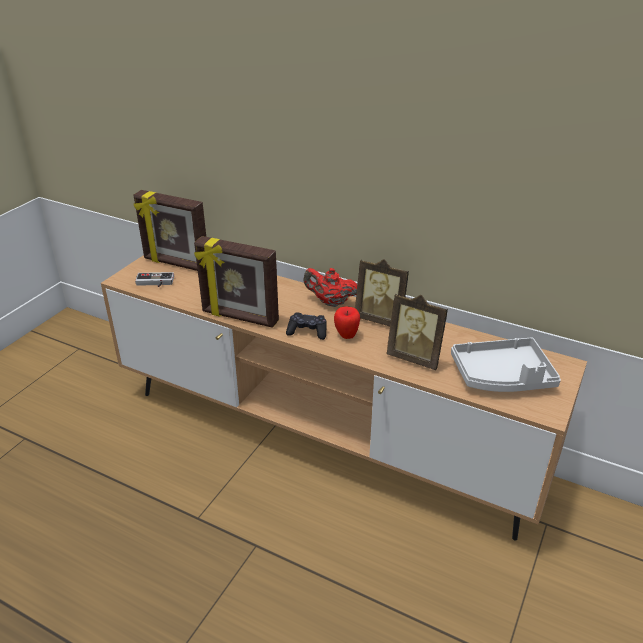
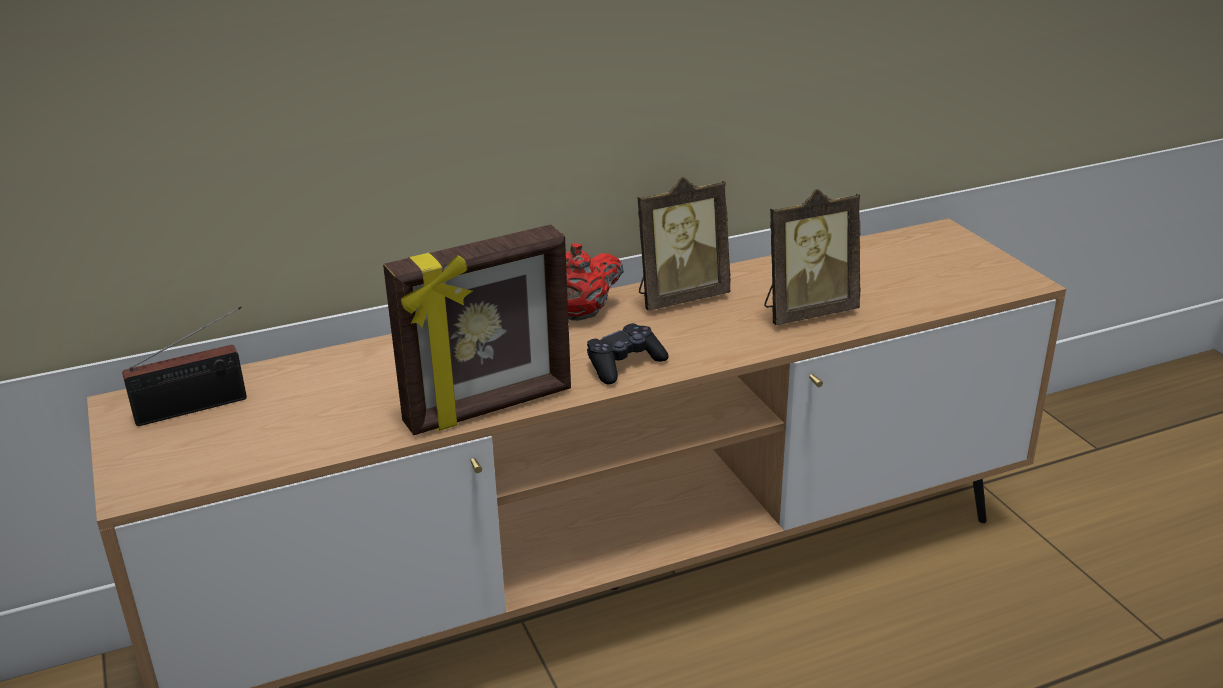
camera: 50 degrees left, 5 degrees down
(154, 283) = (222, 454): game controller -> none
(176, 264) = (198, 407): picture frame -> radio
(346, 336) = (682, 339): apple -> none
(502, 376) = (920, 276): grey tray -> none

